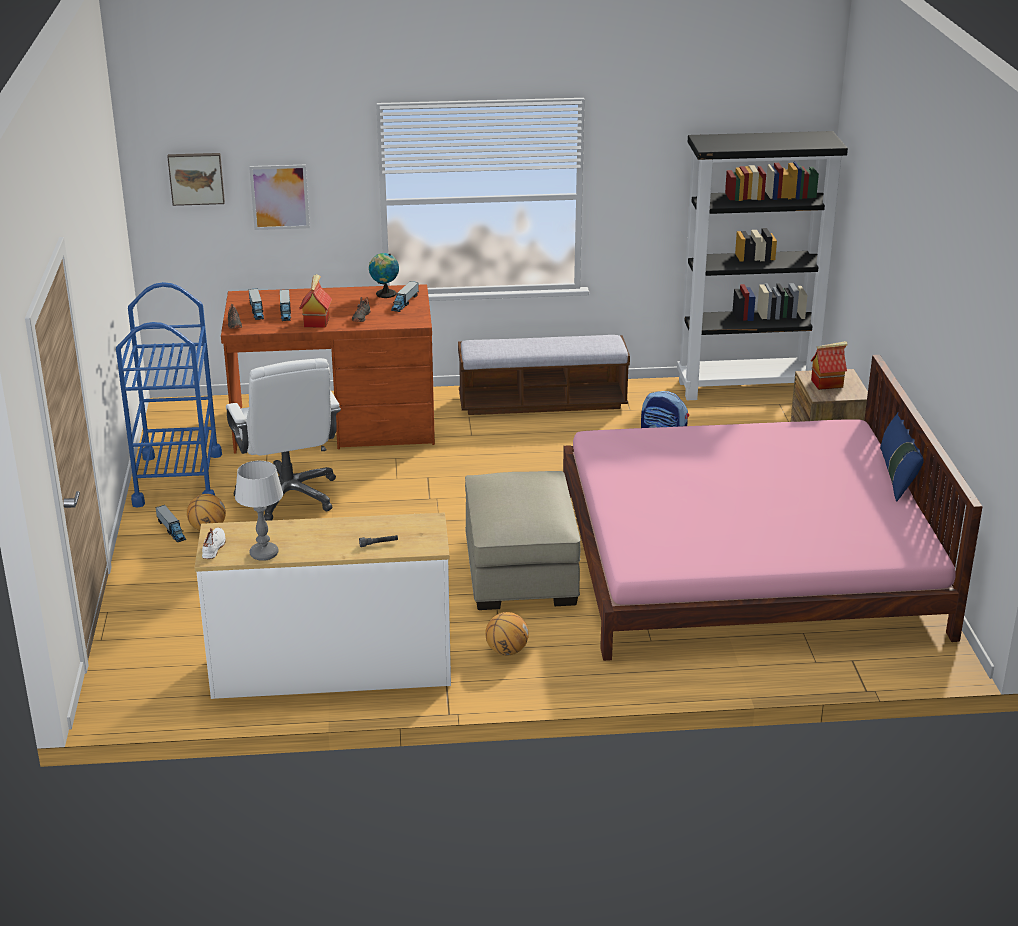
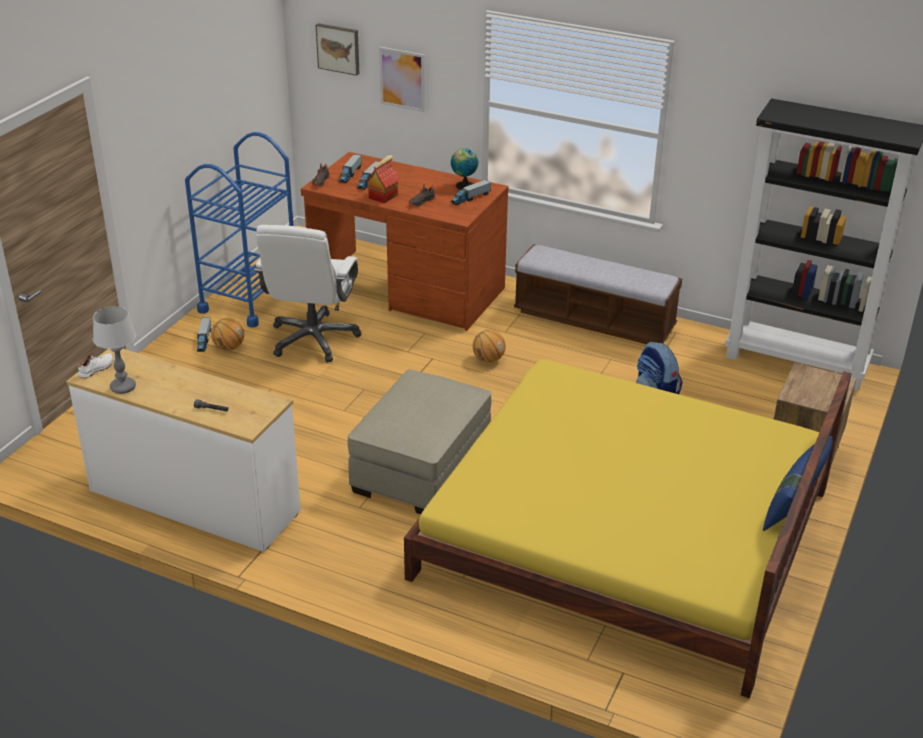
camera: 30 degrees right, 5 degrees up
(506, 651) = (337, 538): basketball -> basketball (488, 359)
(746, 559) = (626, 532): pink bed -> yellow bed
(827, 383) = (812, 385): toy house -> none

